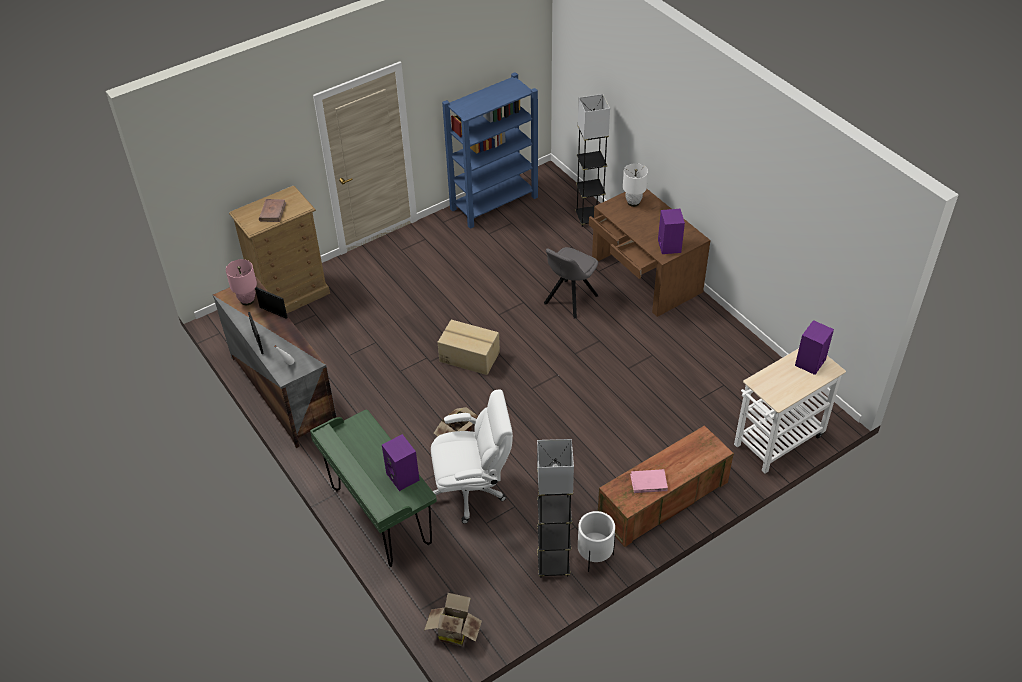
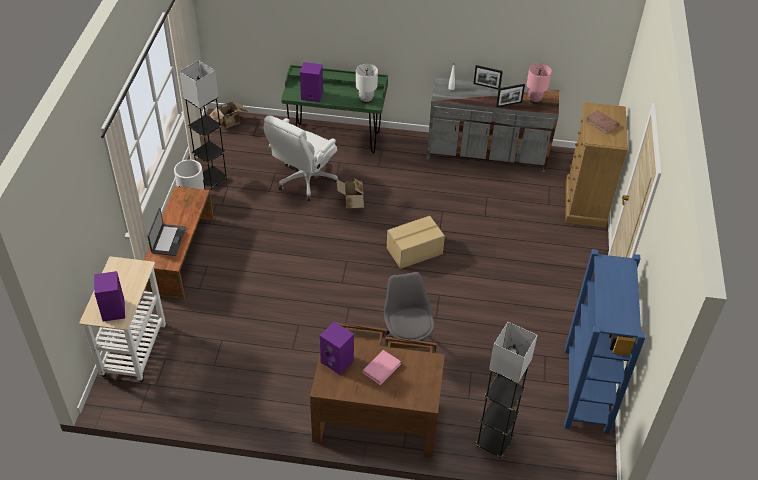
camera: 130 degrees right, 0 degrees up
(633, 202) = (418, 384): white table lamp -> white table lamp (366, 100)
(648, 483) = (181, 211): pink book -> pink book (381, 368)
(687, 461) = (168, 240): none -> laptop

